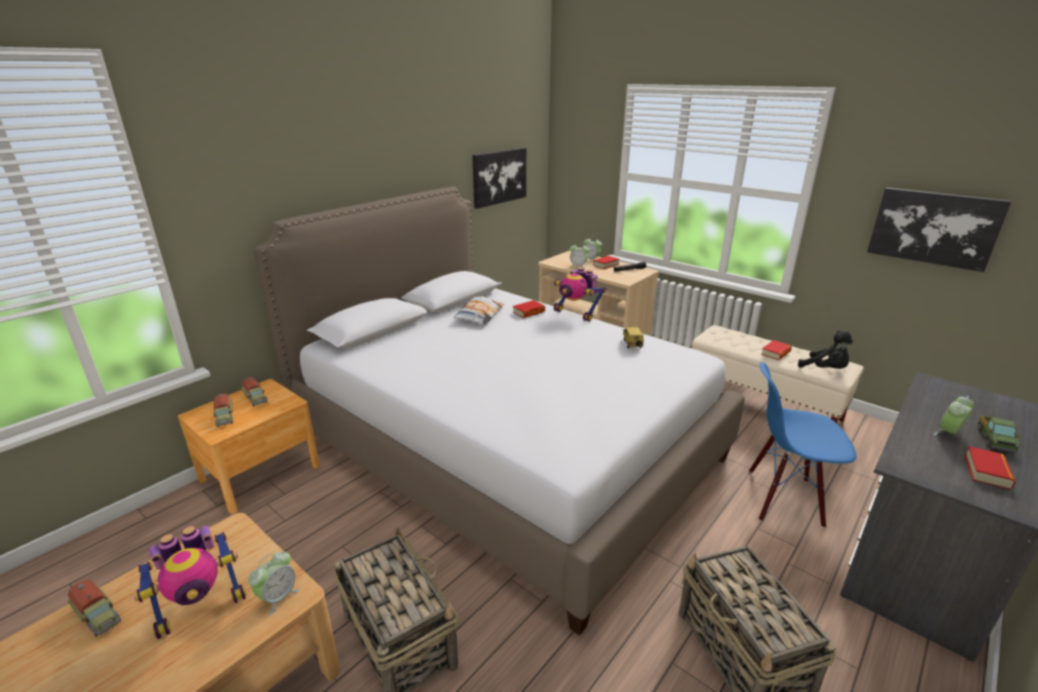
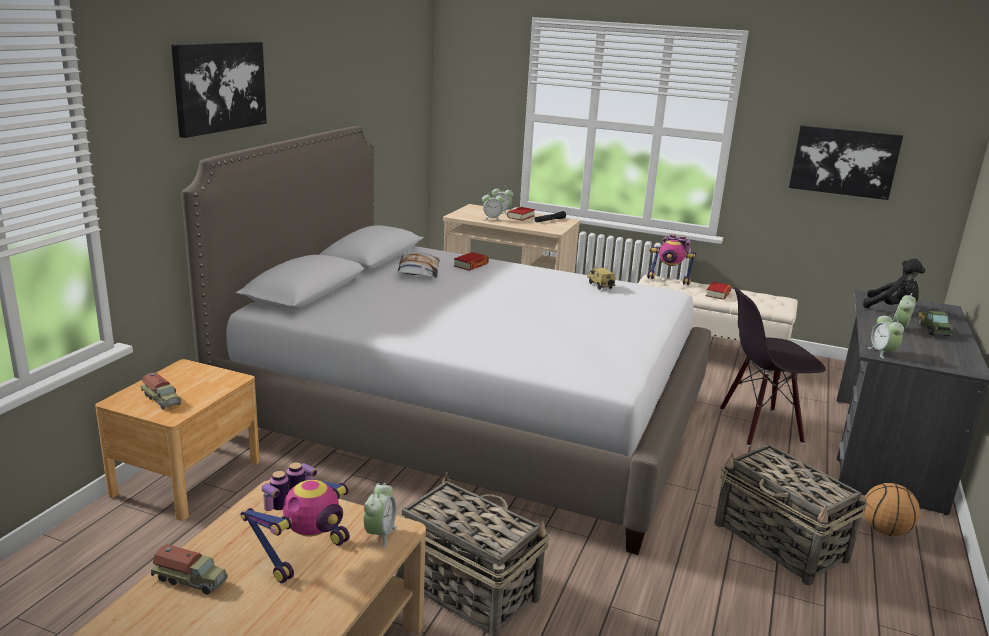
camera: 20 degrees left, 5 degrees down
(255, 398) = (184, 379): toy truck -> none
(499, 177) = (391, 117): picture -> picture (219, 87)
(576, 314) = (522, 264): toy robot -> toy robot (669, 279)
(783, 498) = (760, 426): blue chair -> black chair
(825, 369) = (768, 304): black plush toy -> black plush toy (891, 308)
(878, 667) = (885, 531): none -> basketball
(907, 467) = (882, 353): none -> alarm clock
(987, 472) = (937, 350): book -> none

